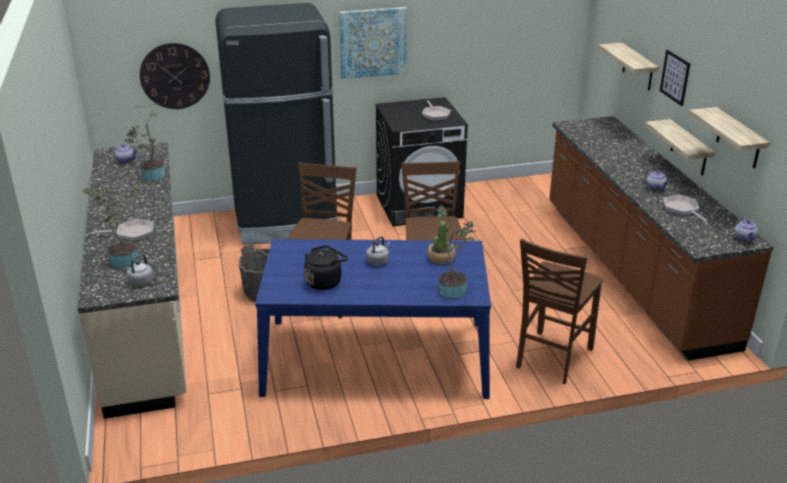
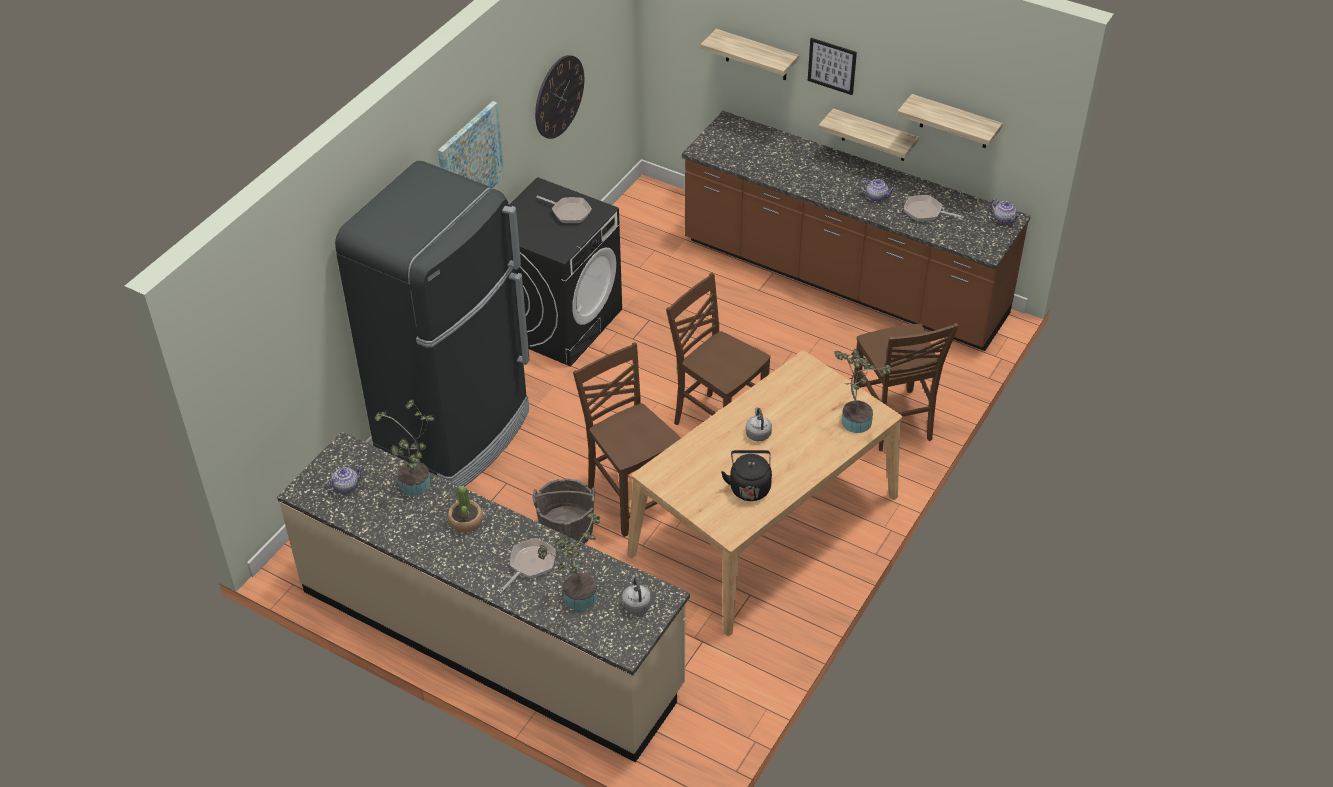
camera: 45 degrees left, 15 degrees up
(175, 76) = (300, 342): wall clock -> wall clock (559, 96)
(376, 357) = (764, 525): blue dining table -> beige dining table
(441, 258) = (800, 393): potted plant -> potted plant (465, 521)

